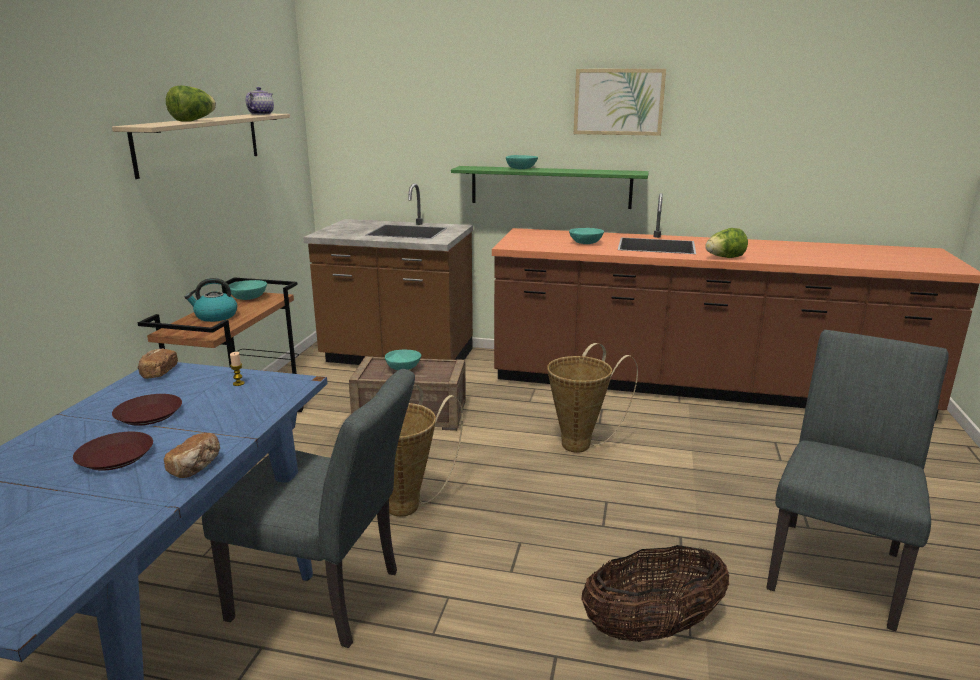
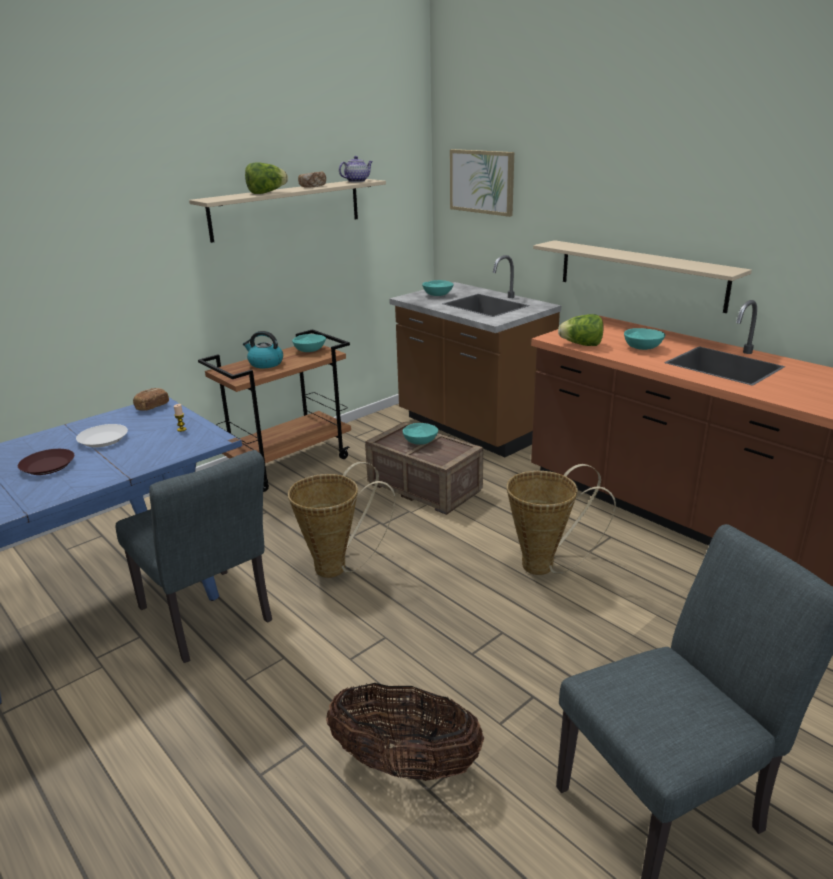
camera: 35 degrees right, 5 degrees up
(149, 415) = (103, 440): brown plate -> white plate
(196, 467) = (72, 489): bread -> bread (313, 186)
(521, 169) = (605, 251): turquoise bowl -> turquoise bowl (437, 295)
(550, 187) = (640, 274): green shelf -> beige shelf
(618, 102) = (724, 180): picture -> picture (482, 181)
(724, 258) = (779, 398): lettuce -> lettuce (581, 345)

